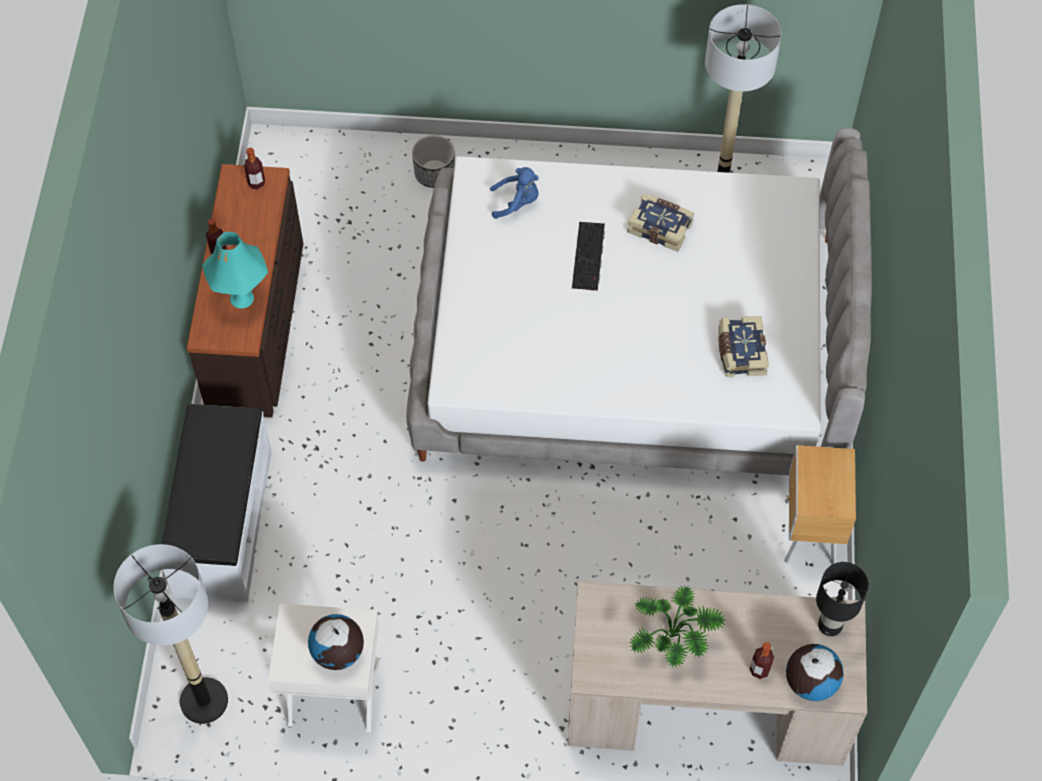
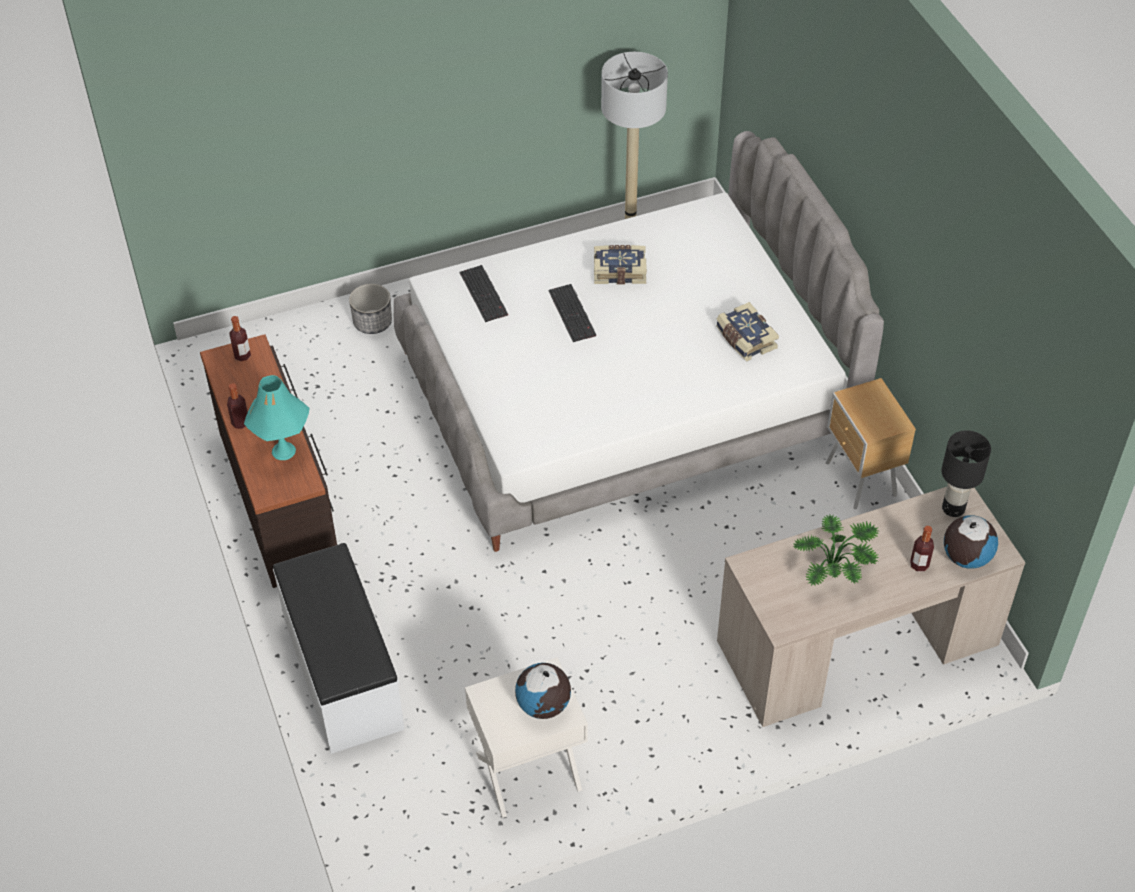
camera: 25 degrees left, 10 degrees down
(203, 701) = (411, 830): floor lamp -> none
(517, 202) = (485, 294): blue plush toy -> keyboard

